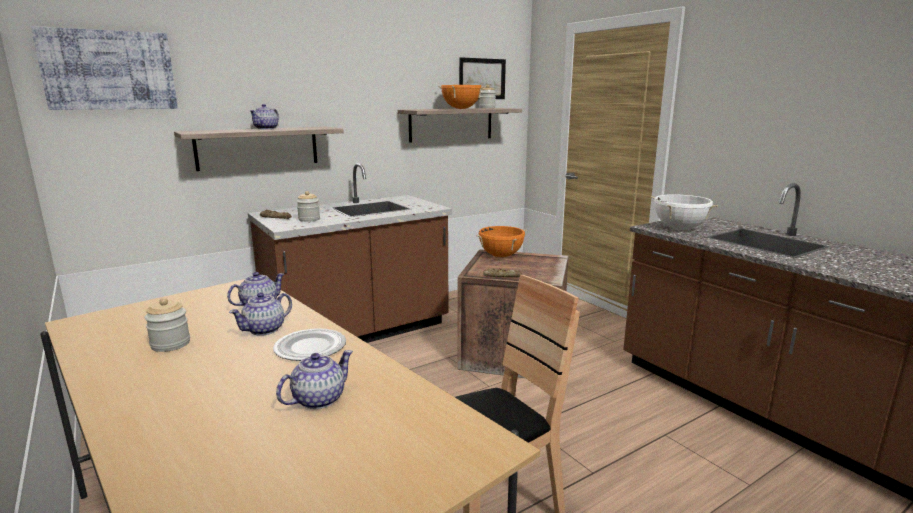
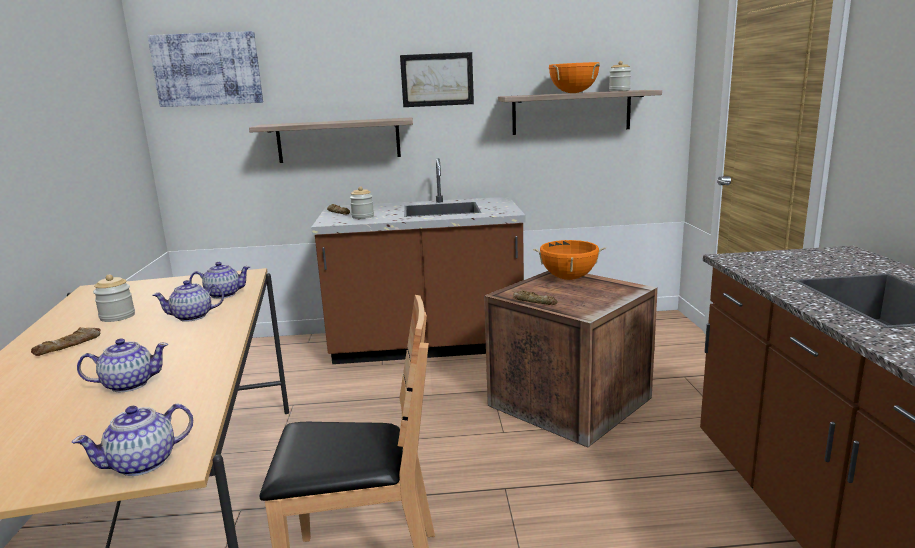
camera: 30 degrees right, 0 degrees up
(167, 382) = (69, 345): none -> bread
(266, 128) = (342, 121): teapot -> teapot (144, 463)
(310, 347) = (197, 338): plate -> none
(482, 79) = (618, 53): picture -> picture (437, 80)
(679, 229) = (773, 264): white cooking pot -> none

